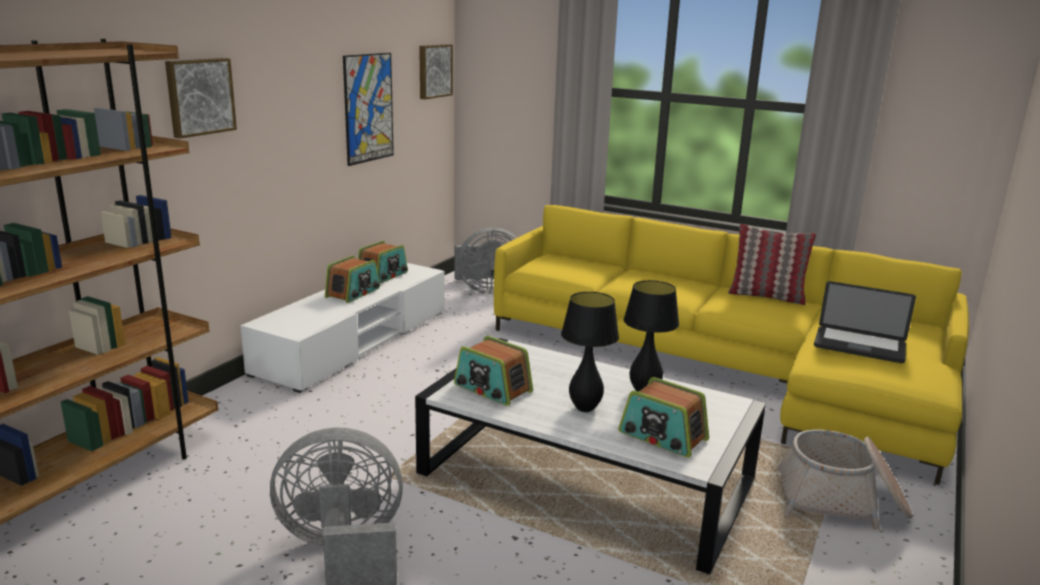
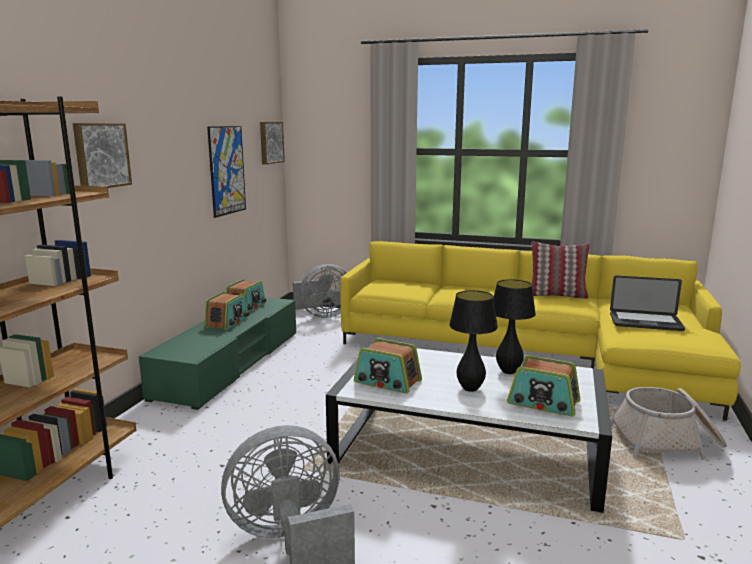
camera: 10 degrees left, 5 degrees down
(354, 341) = (230, 364): white tv stand -> green tv stand

